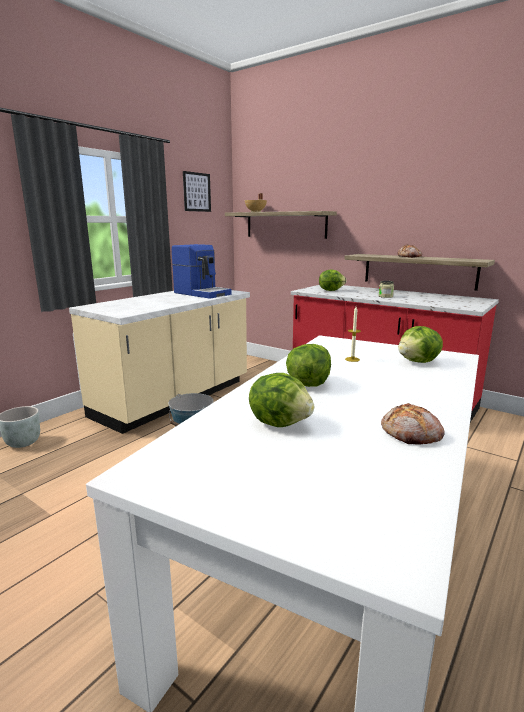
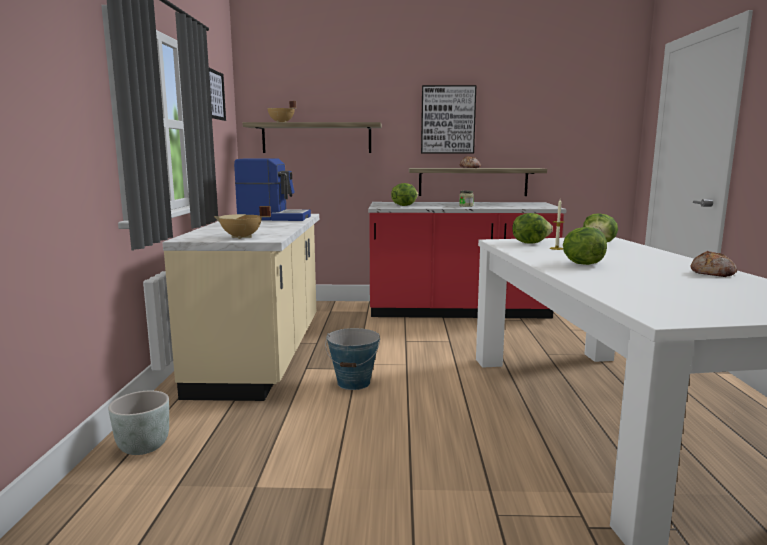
camera: 35 degrees left, 5 degrees down
(115, 310) = (241, 237): none -> beige cooking pot
(280, 423) = (641, 282): lettuce -> lettuce (529, 243)
(397, 206) = (448, 120): none -> picture

